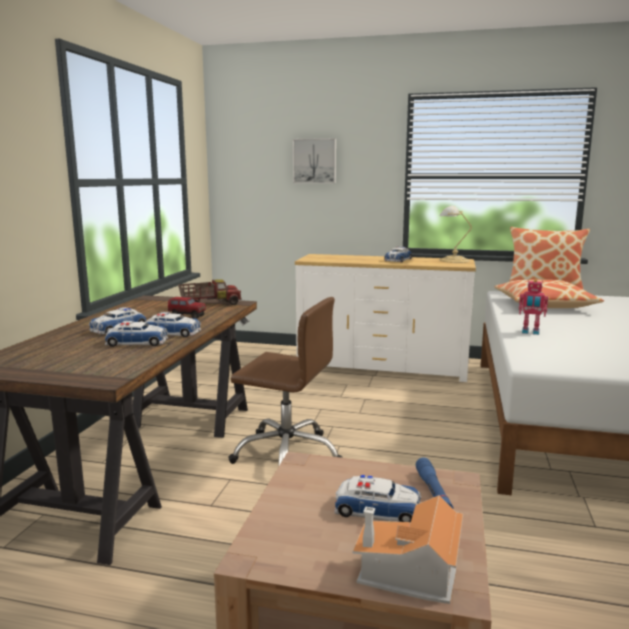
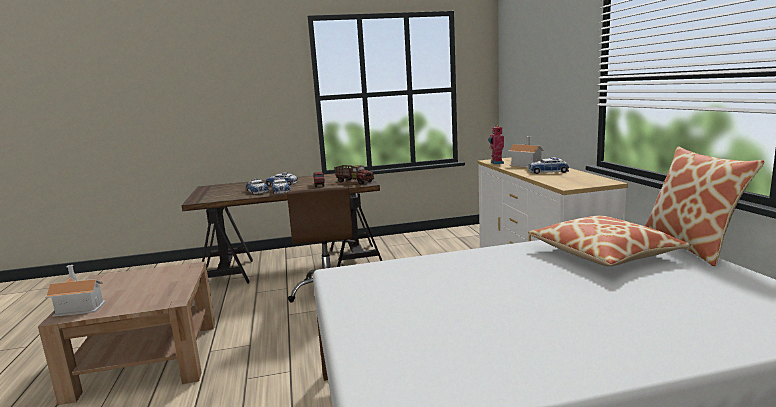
camera: 65 degrees right, 0 degrees up
(314, 161) = (546, 66): picture -> none
(353, 258) = (526, 164): none -> toy house
(377, 509) = (139, 290): toy car -> none
(433, 492) = (158, 298): blue flashlight -> none
(452, 260) = (591, 180): table lamp -> none
(530, 332) = (450, 262): toy robot -> toy robot (496, 163)

